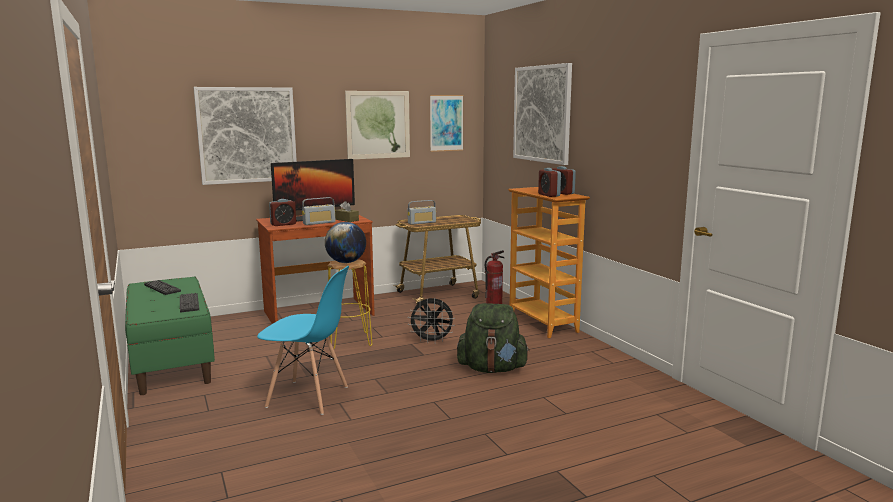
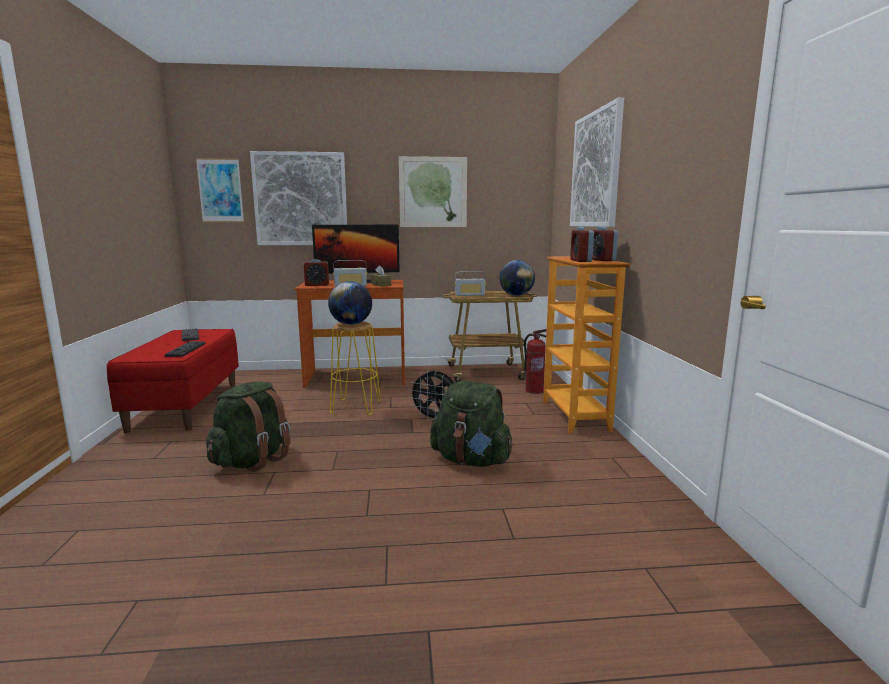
camera: 20 degrees right, 0 degrees up
(171, 362) = (186, 405): green bench -> red bench
(308, 397) = (253, 460): blue chair -> green backpack
(446, 123) = (509, 192): picture -> picture (220, 190)
(464, 220) = (516, 295): none -> globe

